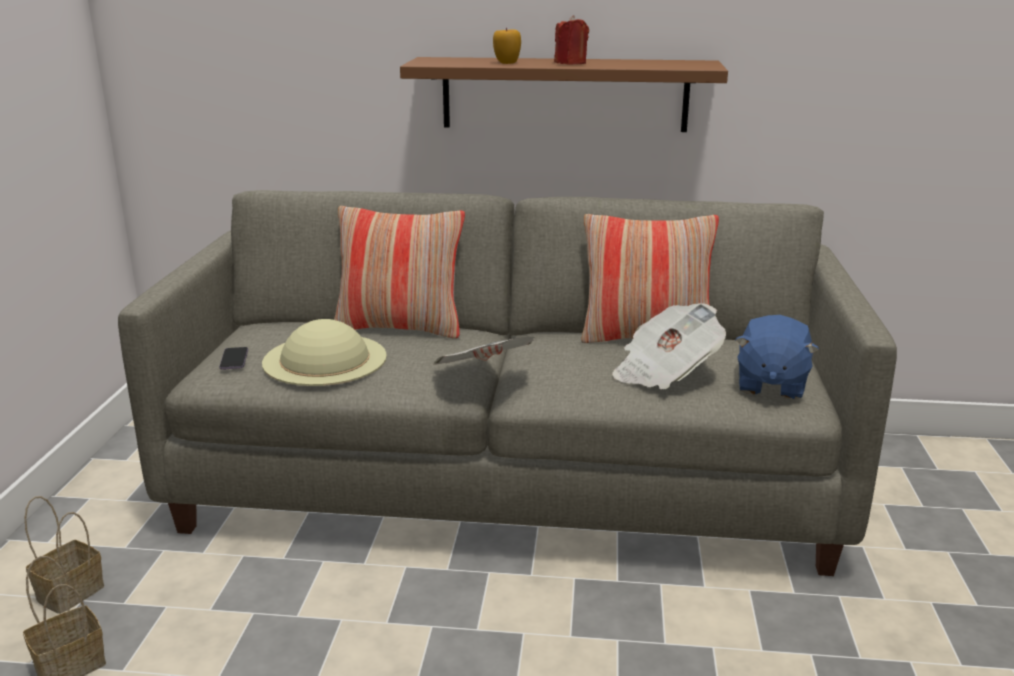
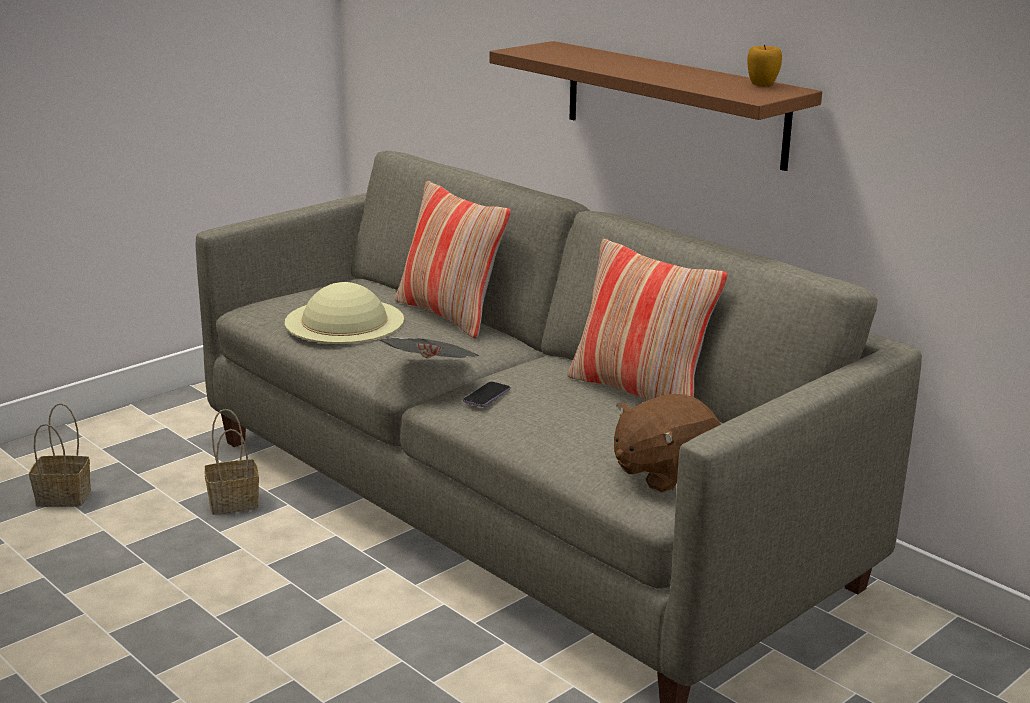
camera: 40 degrees right, 0 degrees up
(71, 591) = (120, 453): basket -> basket (235, 502)
(234, 360) = (286, 301): phone -> phone (486, 396)
(507, 63) = (591, 61): apple -> apple (762, 84)
(570, 63) = (645, 71): red candle -> none
(664, 372) = (583, 425): newspaper -> none
(770, 384) = (663, 472): blue plush toy -> brown plush toy

